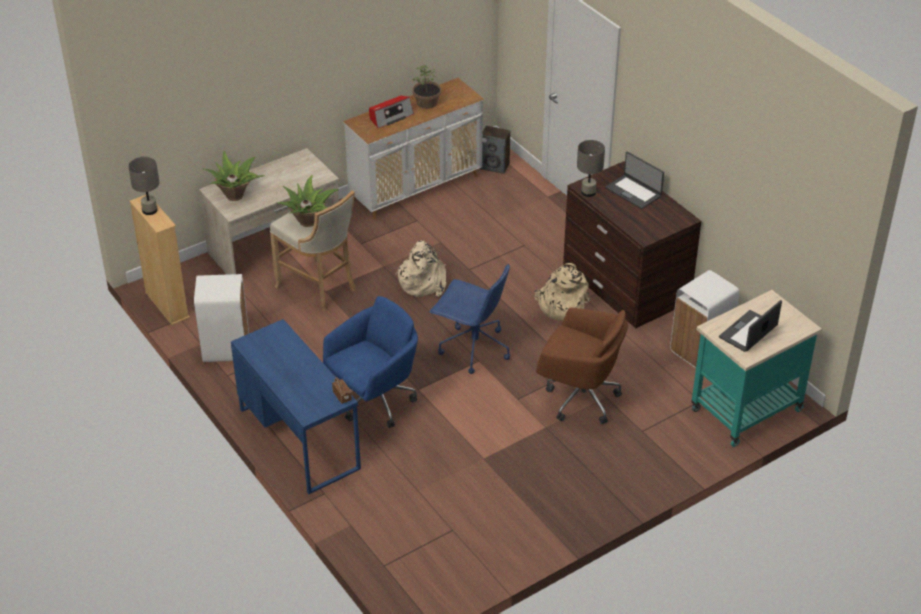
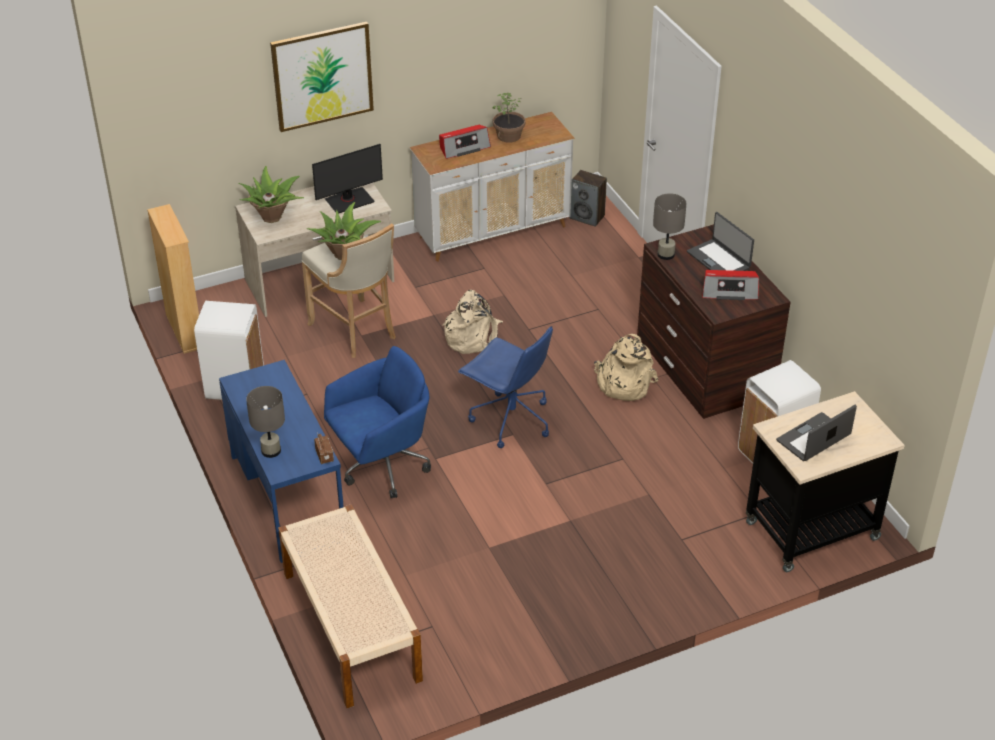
camera: 10 degrees right, 0 degrees up
(149, 210) = (165, 222): grey table lamp -> grey table lamp (270, 450)
(269, 67) = (322, 76): none -> picture
(299, 174) = (349, 200): none -> monitor
(383, 539) = (350, 626): none -> beige bench
(579, 399) = (616, 493): brown office chair -> none
(649, 217) = (729, 291): none -> radio
(746, 411) = (811, 532): turquoise cart -> black cart

